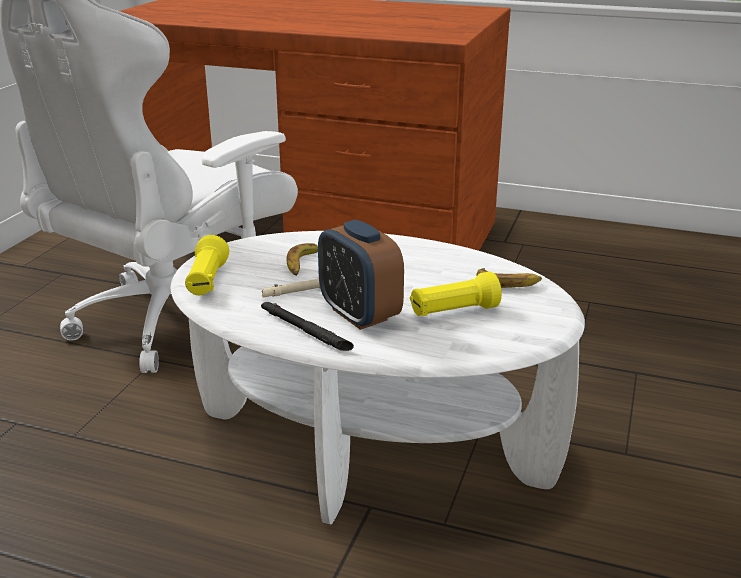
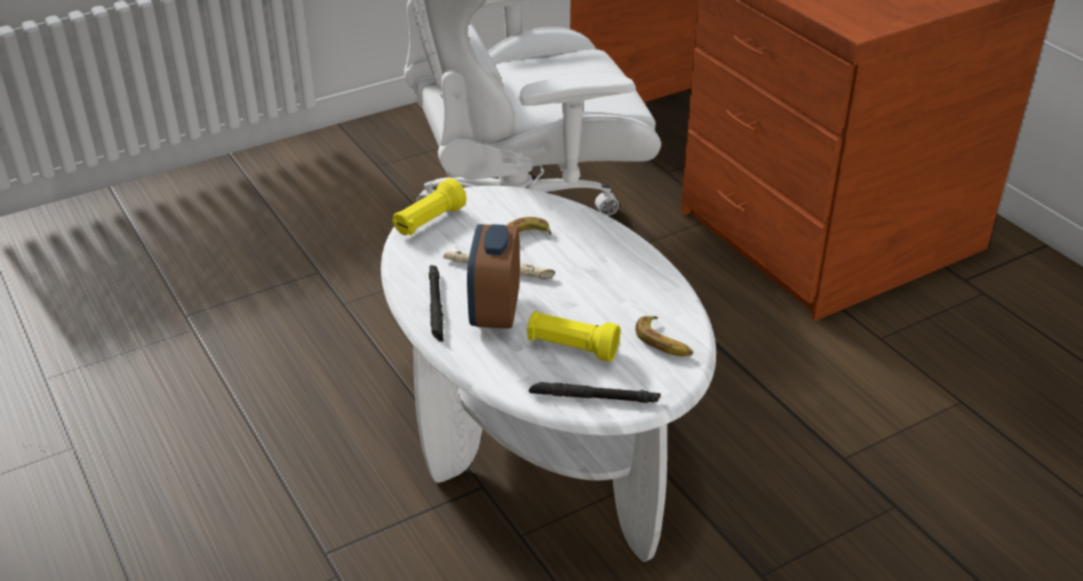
camera: 40 degrees right, 10 degrees up
(521, 333) = (594, 397): none -> black flashlight

